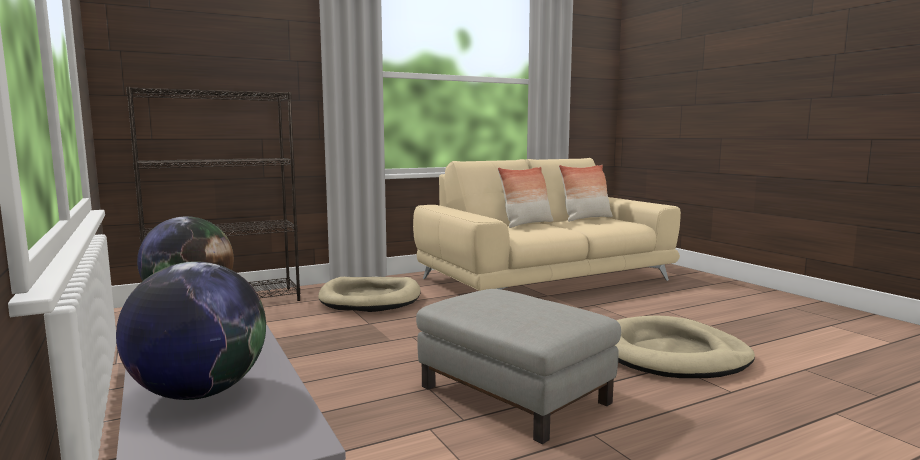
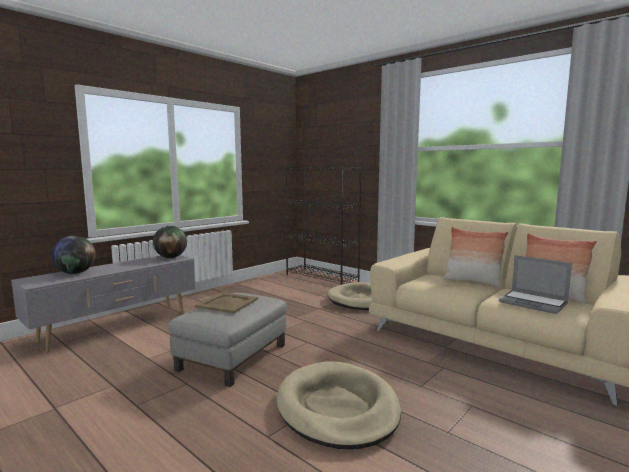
camera: 70 degrees right, 0 degrees up
(513, 304) = (228, 303): none -> beige tray
(605, 223) = (534, 303): none -> laptop

